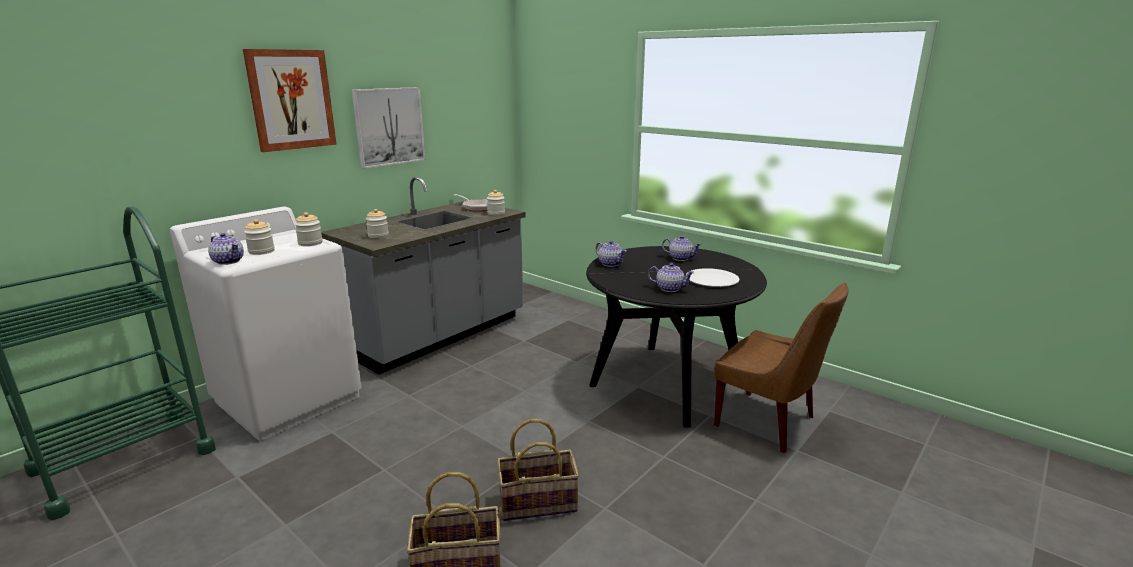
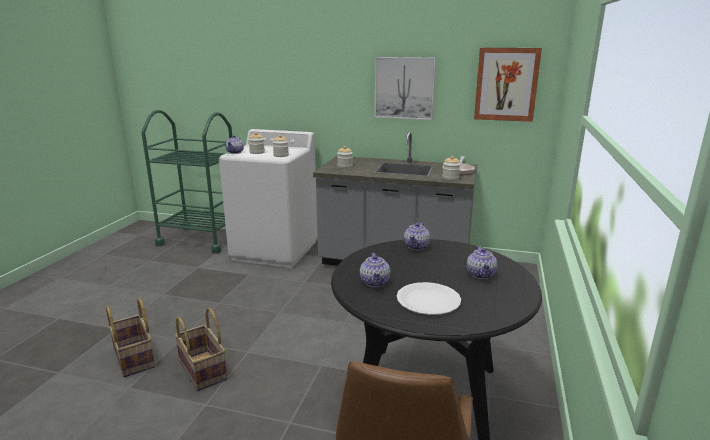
camera: 65 degrees right, 0 degrees up
(291, 100) = (331, 62): picture -> picture (506, 84)

